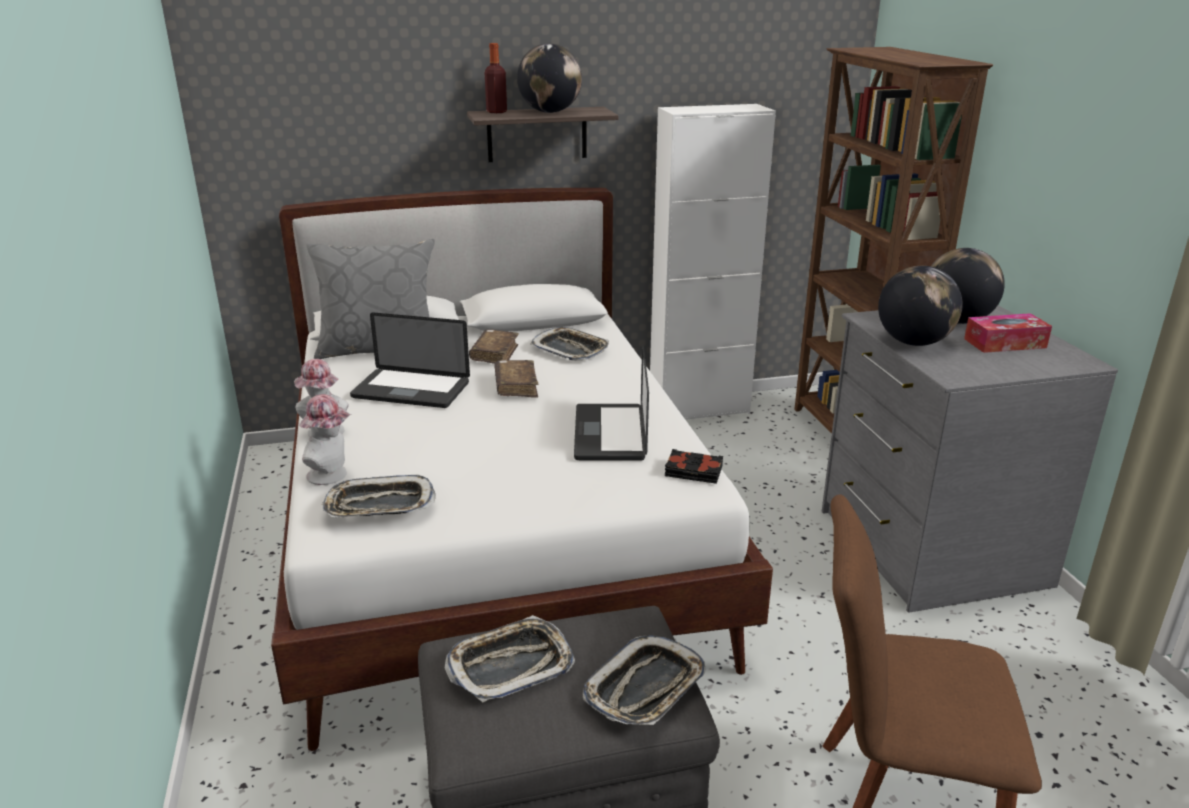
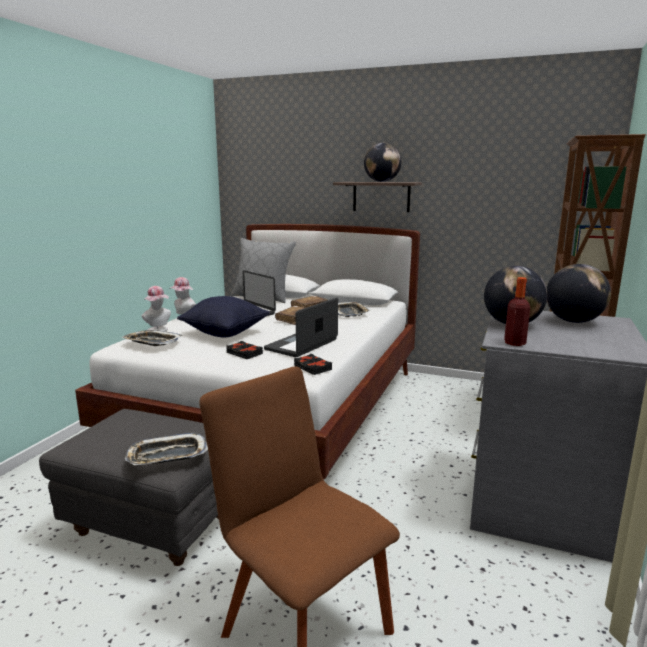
camera: 35 degrees right, 10 degrees down
(461, 447) = (225, 333): none -> black pillow
(496, 112) = (356, 181): bottle -> bottle (514, 343)
(510, 665) = (132, 425): tray -> none
(560, 478) = (244, 353): none -> black book
(699, 409) = (471, 386): white cabinet -> none
(1005, 343) = (587, 336): tissue box -> none

